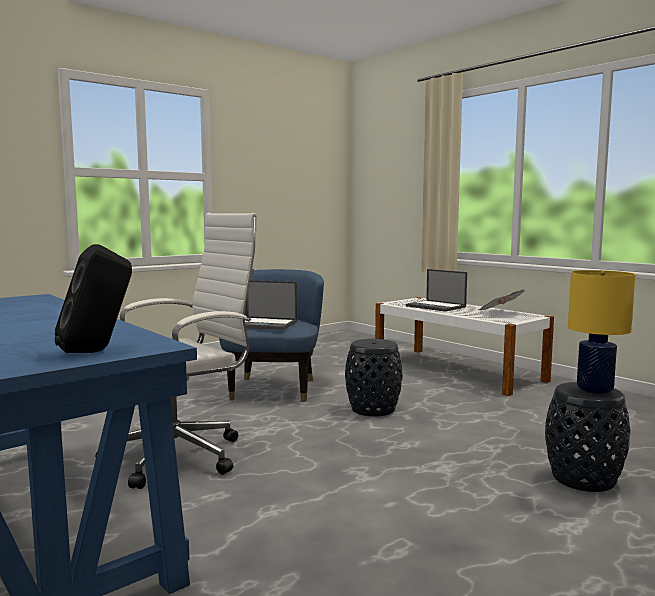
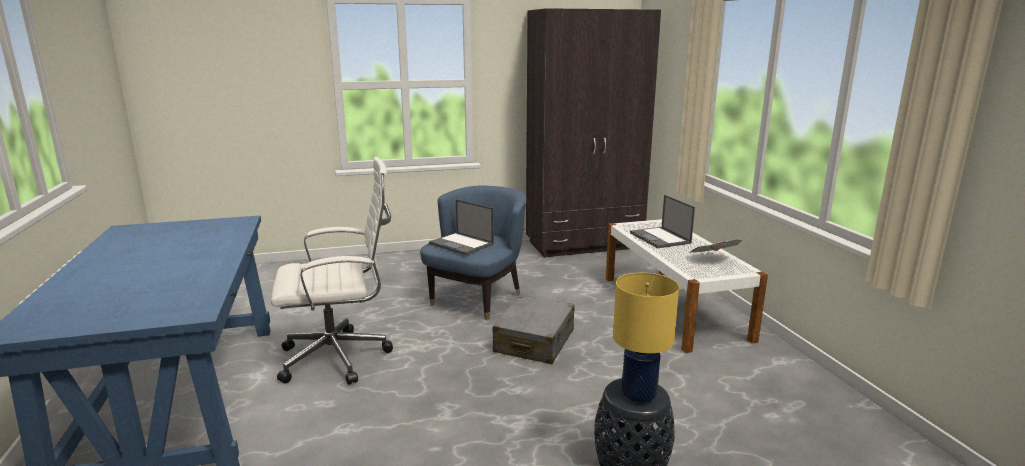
camera: 25 degrees right, 10 degrees up
(97, 351) = (155, 314): black speaker -> none
(323, 341) = (584, 245): none -> brown wardrobe
(373, 409) = (534, 341): black stool -> grey suitcase

